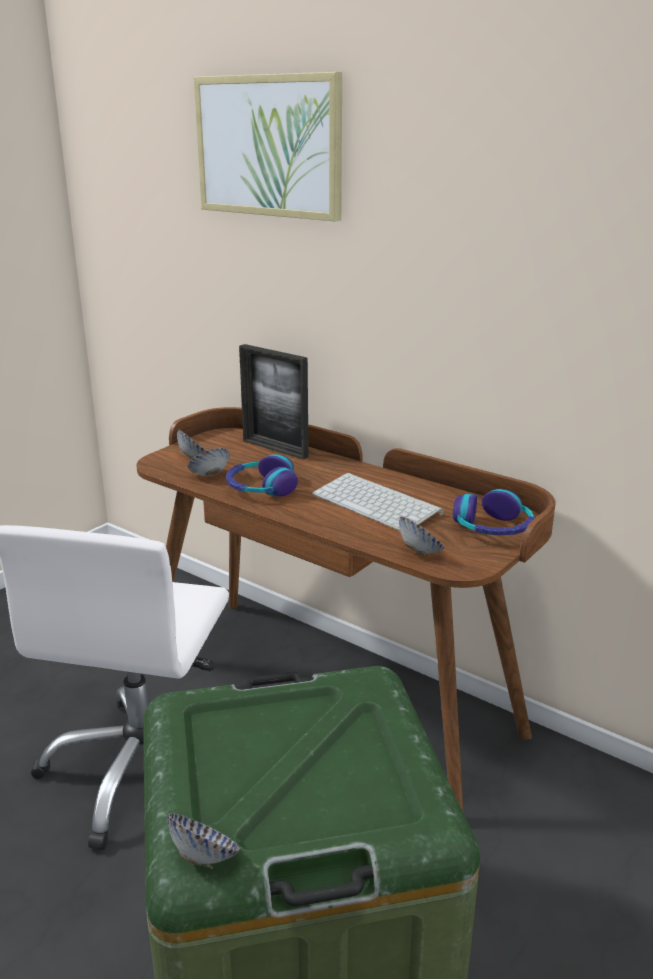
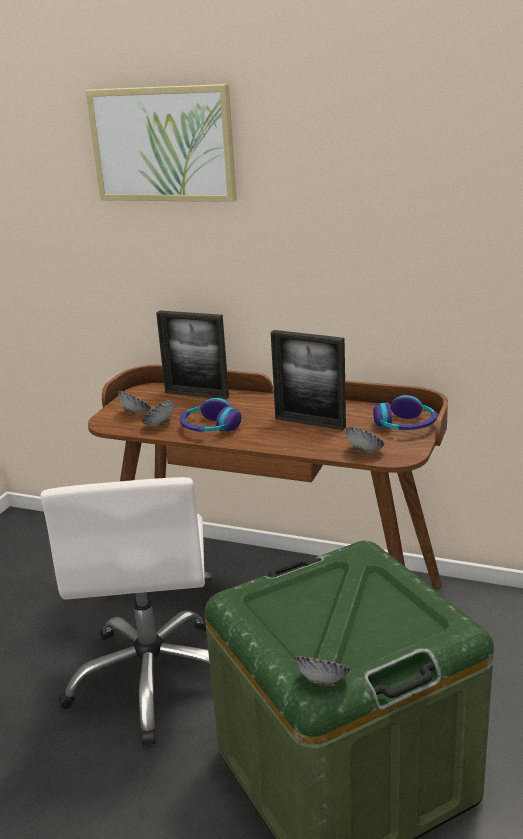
camera: 15 degrees left, 0 degrees up
(378, 503) = (310, 423): keyboard -> picture frame

